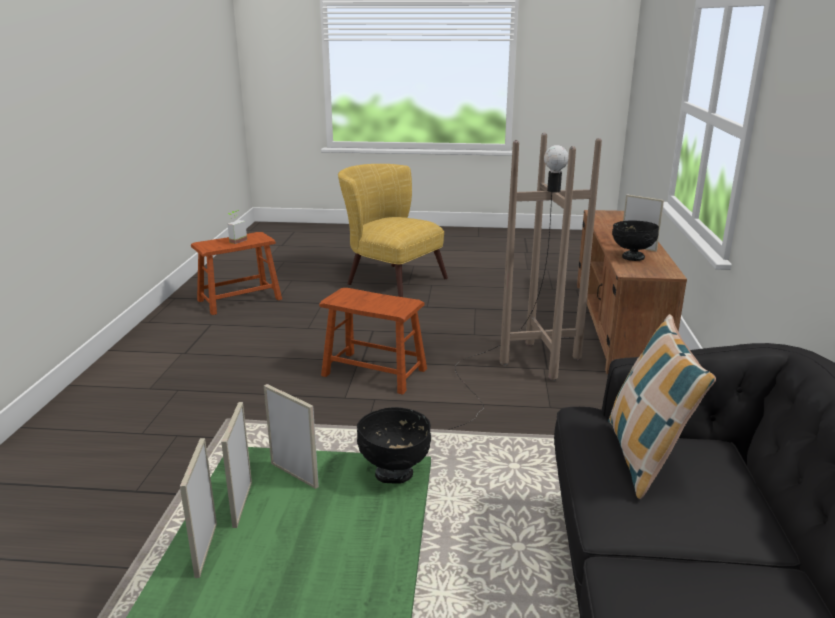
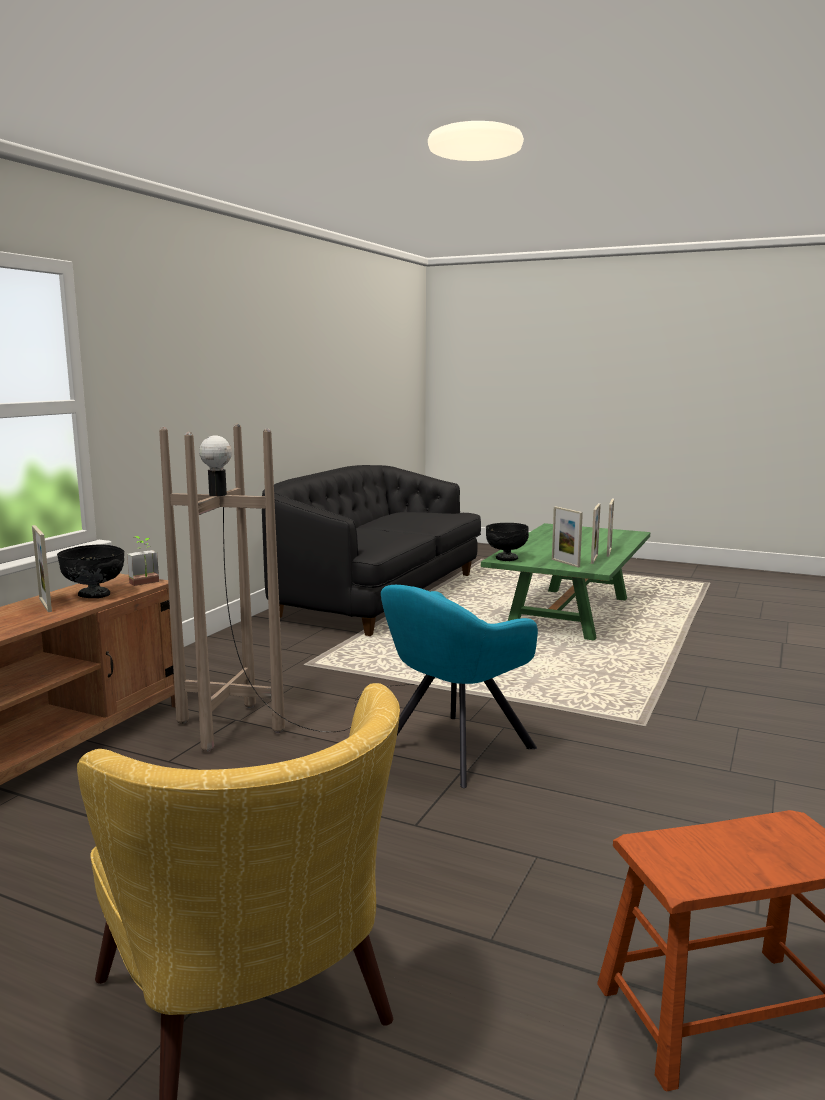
camera: 160 degrees left, 10 degrees down
(235, 240) = (734, 852): potted plant -> potted plant (146, 583)
(374, 372) = (453, 750): brown stool -> turquoise armchair
(645, 458) = (371, 538): pillow -> none

